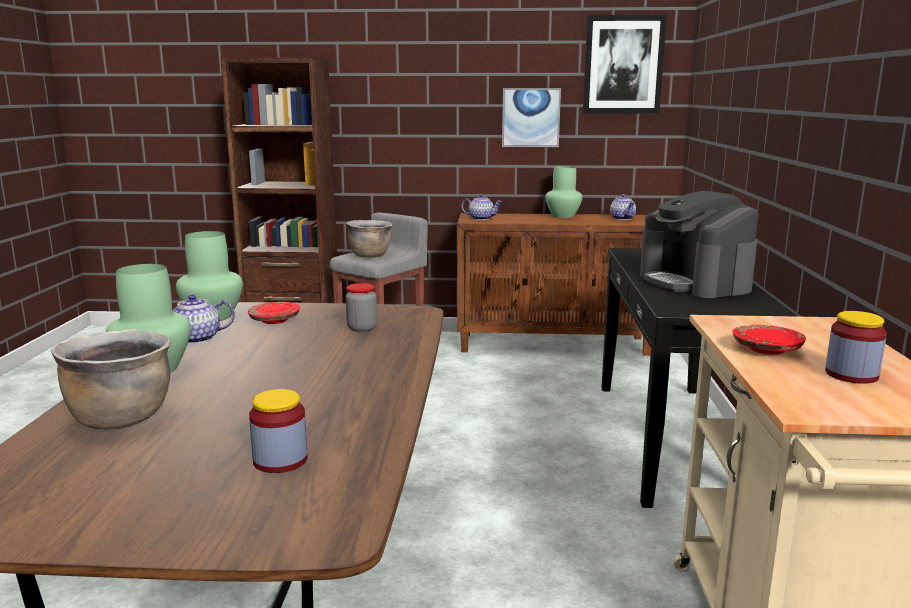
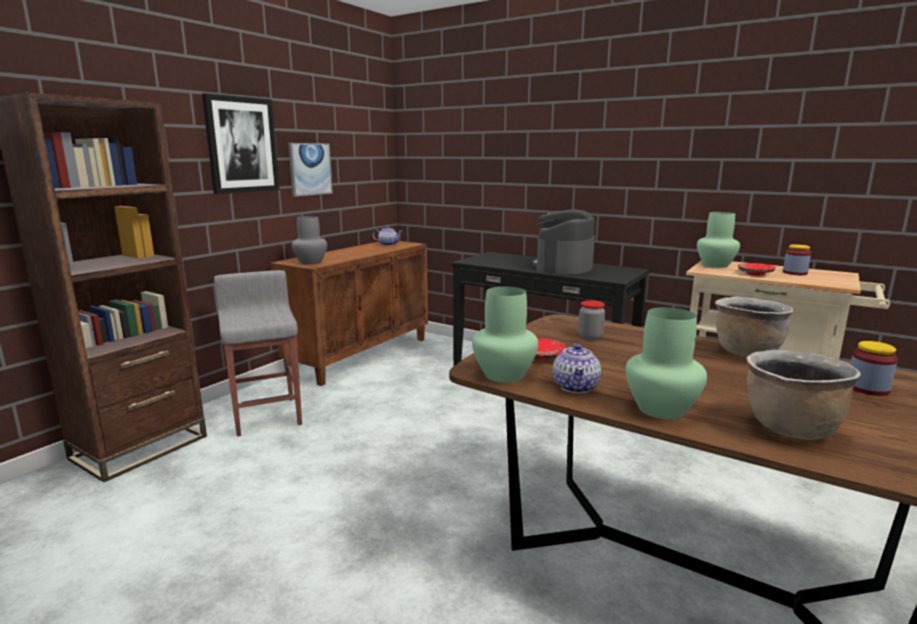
camera: 60 degrees left, 0 degrees up
(370, 255) = (254, 318): brown cooking pot -> brown cooking pot (746, 352)
(481, 218) = (310, 262): teapot -> grey vase
(563, 216) = (350, 250): green vase -> green vase (716, 265)
(623, 65) = (361, 125): picture -> picture (241, 145)
(695, 282) = (563, 266): coffee machine -> coffee machine turned 105 degrees clockwise

